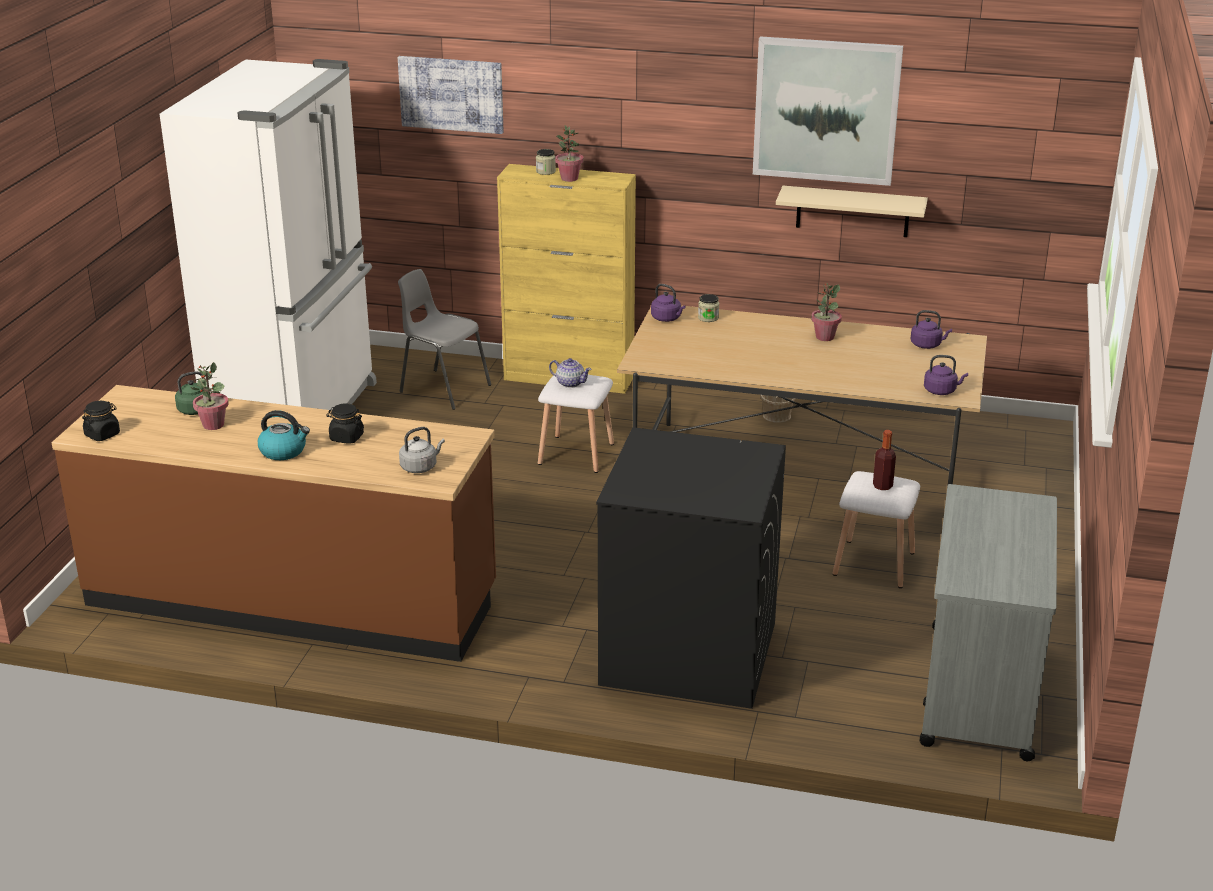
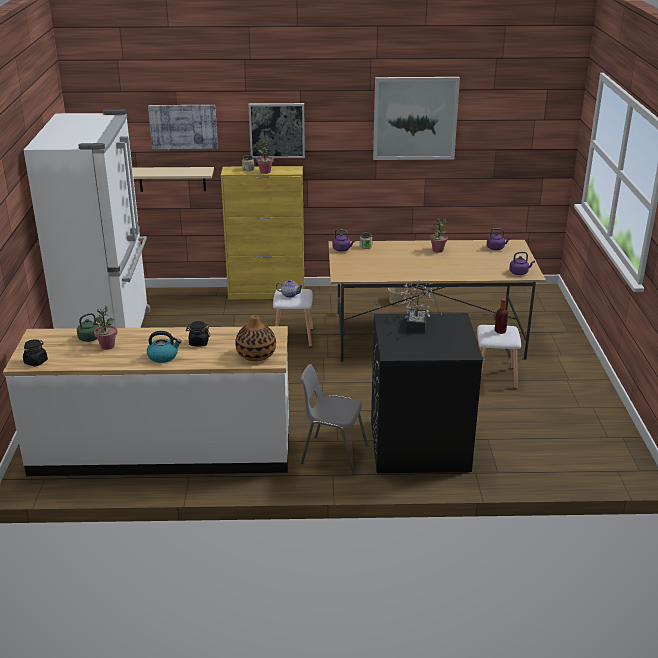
camera: 15 degrees left, 0 degrees up
(292, 599) = (162, 450): brown counter -> white counter
(420, 467) = (256, 354): grey kettle -> vase
(443, 388) = (193, 308): grey chair -> grey chair (332, 454)
(597, 112) = (277, 130): none -> picture
(692, 450) = (417, 323): none -> potted plant
(852, 211) = (432, 176): beige shelf -> beige shelf (172, 179)
(979, 692) = (589, 441): grey cart -> none

